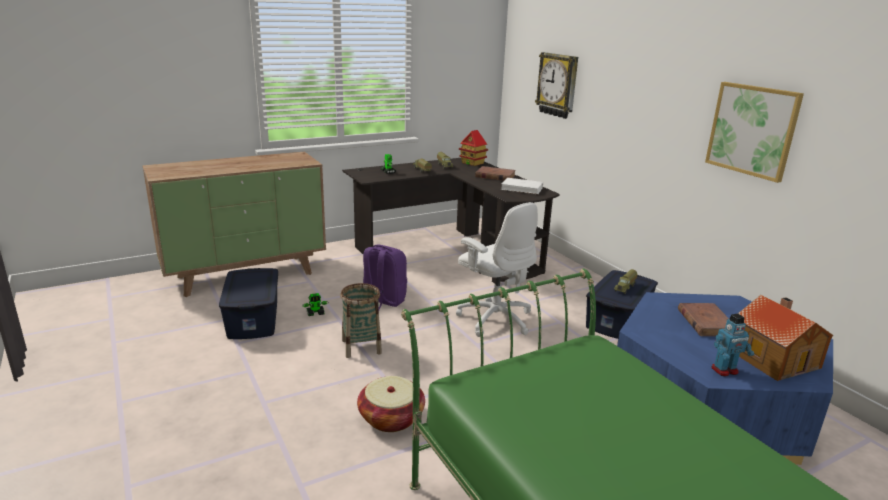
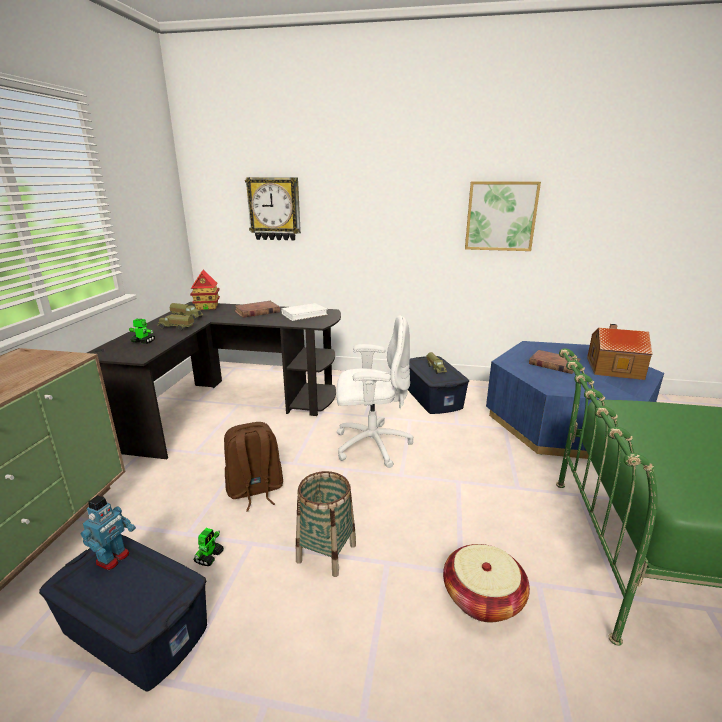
camera: 50 degrees left, 0 degrees up
(383, 301) = (255, 490): purple backpack -> brown backpack
(725, 370) = (625, 387): toy robot -> toy robot (113, 559)

